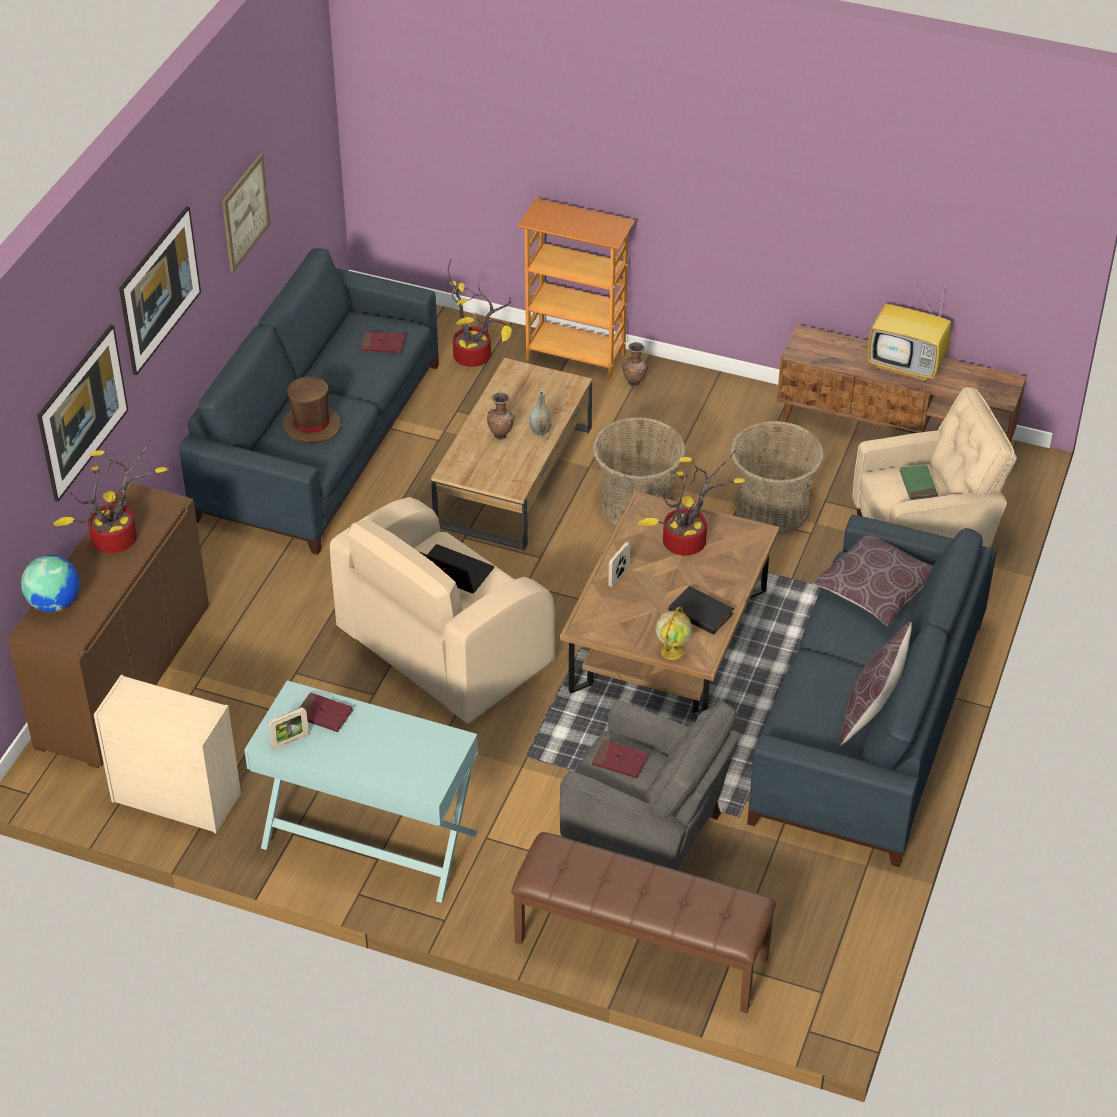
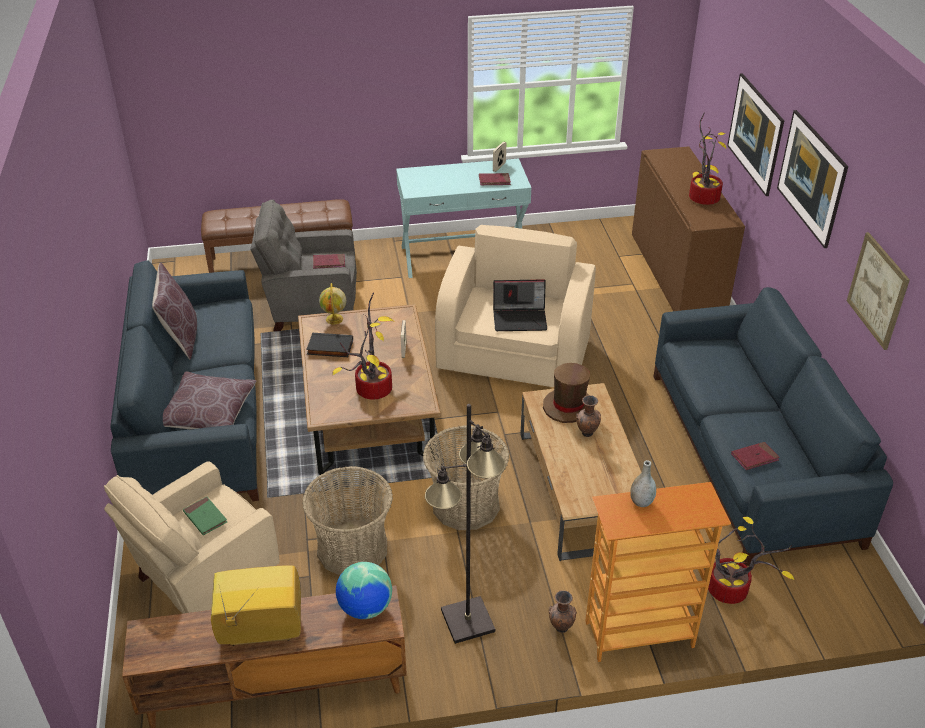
camera: 150 degrees right, 5 degrees down
(55, 603) = (689, 164): globe -> globe (365, 608)
(174, 797) = (581, 239): beige dresser -> none
(312, 426) = (721, 371): brown hat -> brown hat (568, 406)
(540, 431) = (560, 450): grey vase -> grey vase (641, 502)
(708, 416) = (467, 621): none -> black floor lamp

